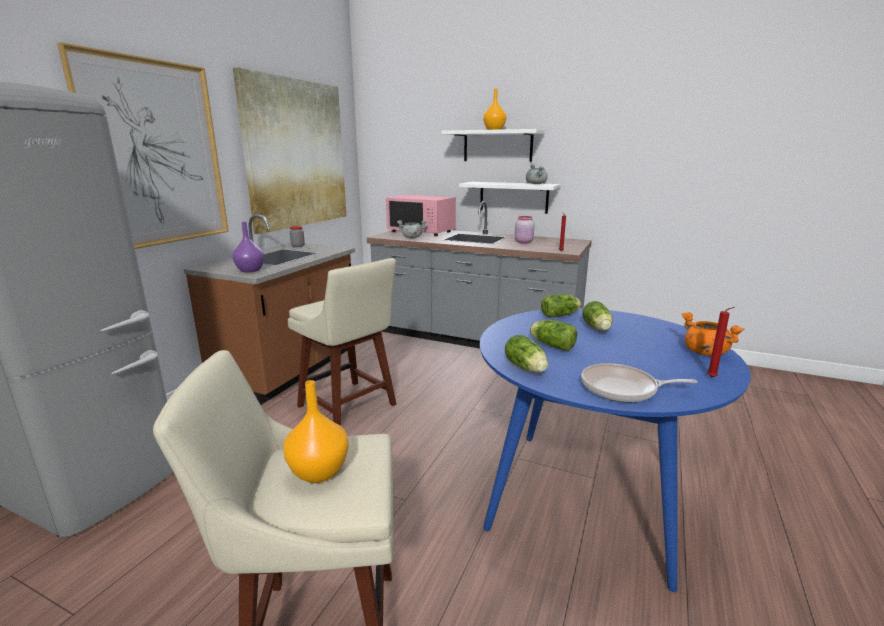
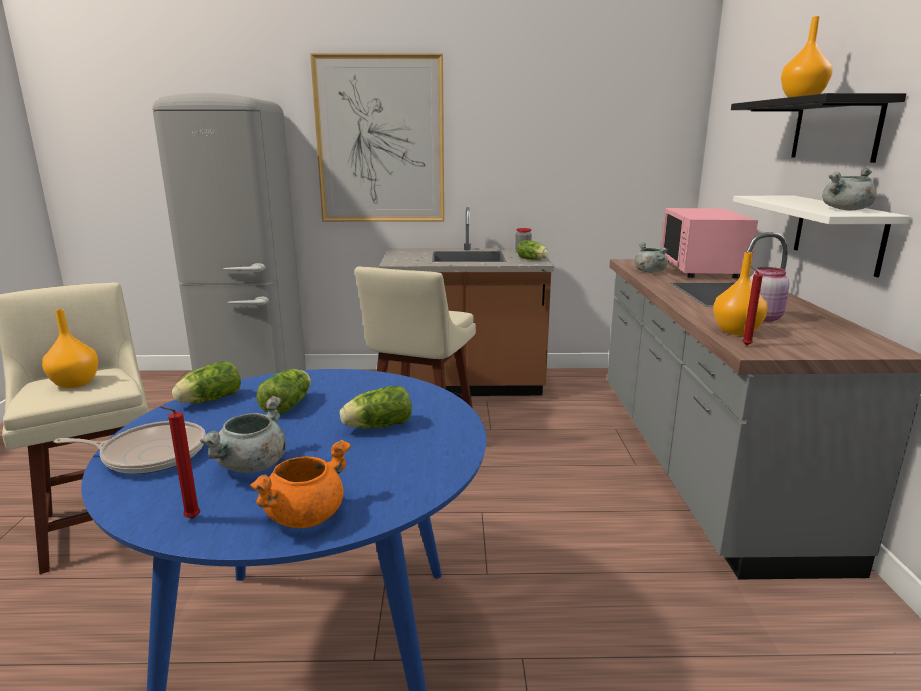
camera: 65 degrees right, 0 degrees up
(250, 270) = (403, 260): purple vase -> none
(296, 154) = (568, 142): picture -> none
(497, 146) = (835, 129): white shelf -> black shelf
(539, 248) = (735, 331): none -> orange vase
(561, 315) = (419, 399): lettuce -> lettuce (533, 260)
(622, 389) = (150, 454): frying pan -> frying pan turned 105 degrees clockwise
(645, 360) = (252, 466): none -> grey cooking pot

